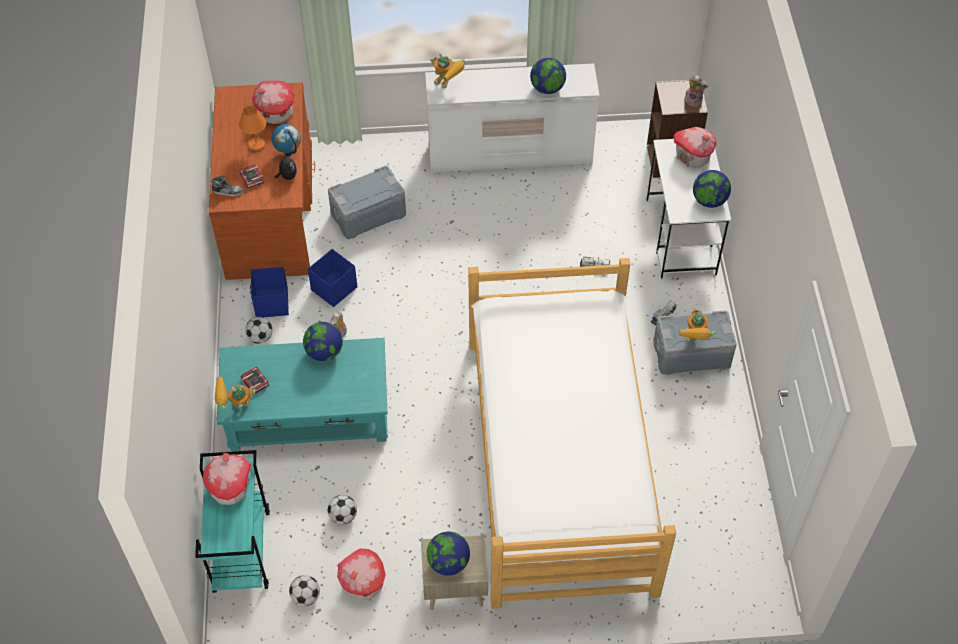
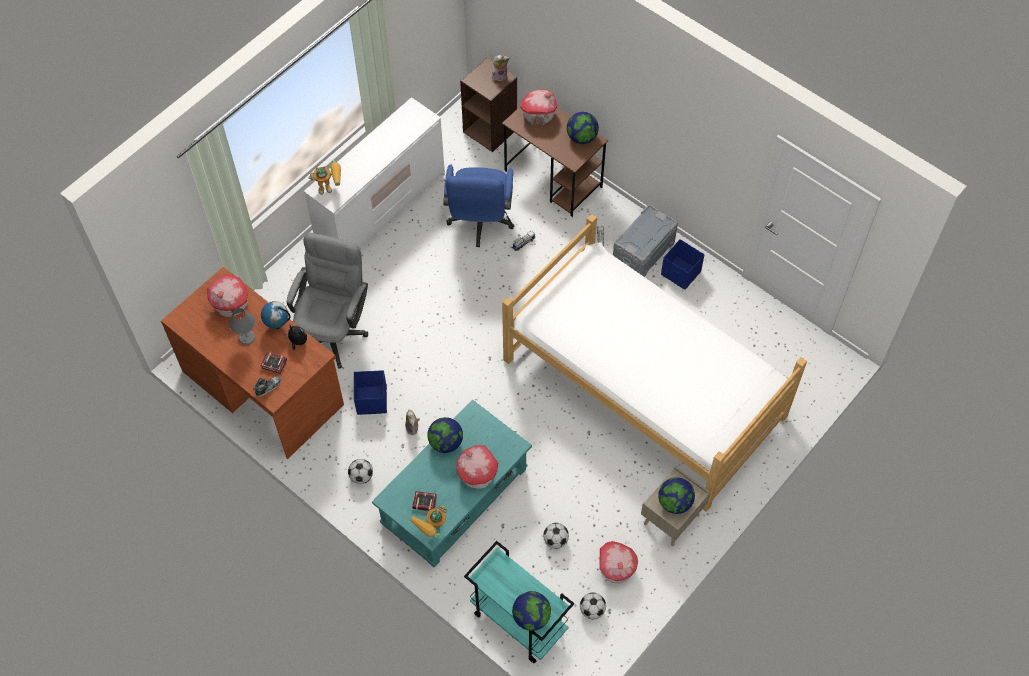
camera: 45 degrees left, 5 degrees up
(230, 488) = (506, 579): toy house -> toy house (476, 474)
(257, 144) = (247, 337): orange table lamp -> grey table lamp
(271, 303) = (340, 447): blue storage box -> blue storage box (681, 273)
(369, 215) = (334, 330): grey storage box -> grey office chair
(547, 88) = (401, 139): globe -> globe (531, 617)
(576, 224) = (480, 223): none -> blue office chair
(681, 237) = (554, 179): white desk -> brown desk
(694, 341) = (651, 240): toy robot -> none

